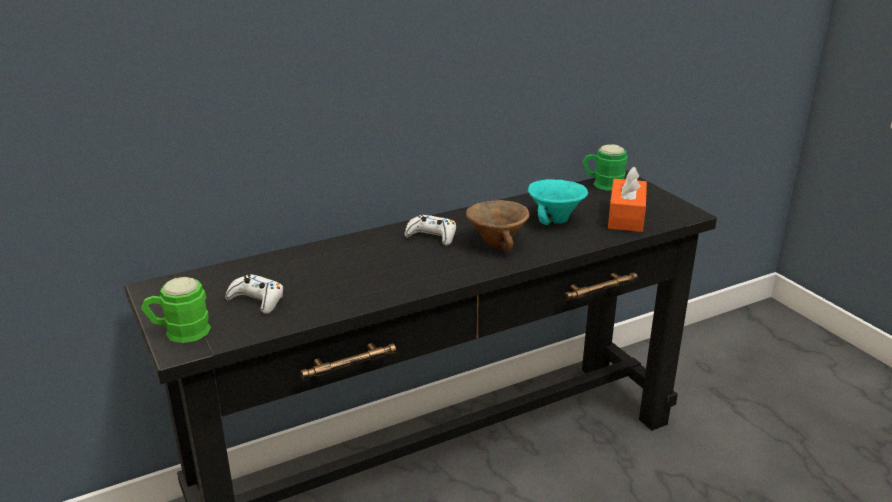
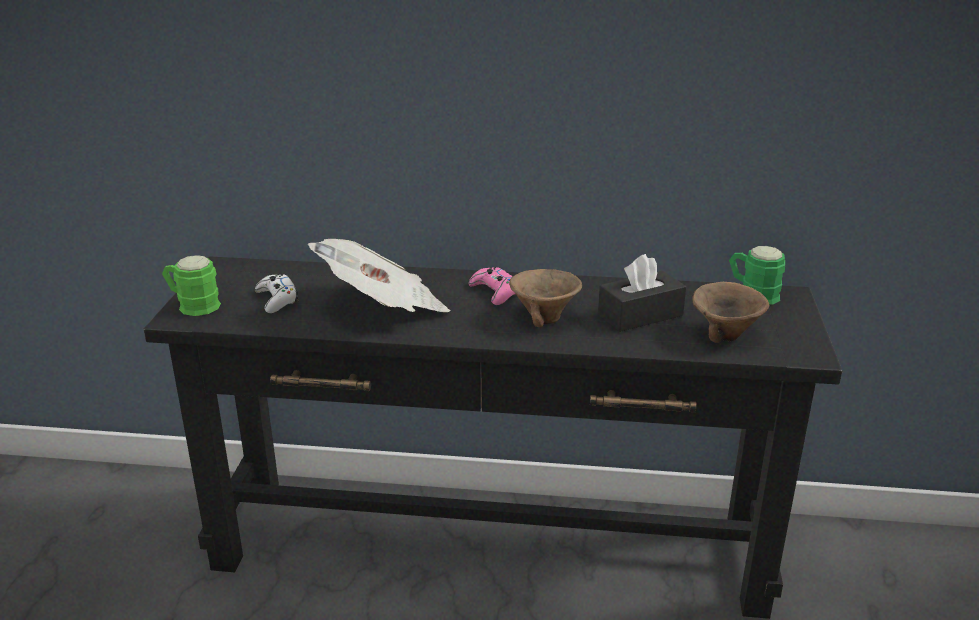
camera: 35 degrees right, 0 degrees up
(362, 276) = (383, 308): none -> newspaper
(432, 236) = (495, 292): white game controller -> pink game controller
(556, 220) = (640, 315): turquoise bowl -> black tissue box
(626, 217) = (726, 335): orange tissue box -> brown bowl

